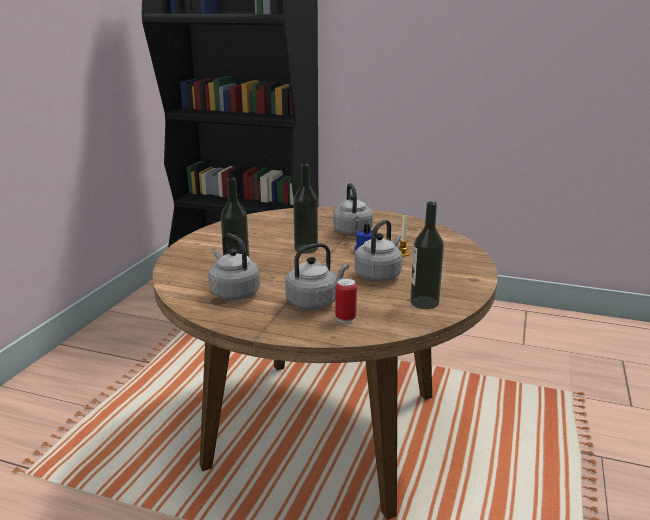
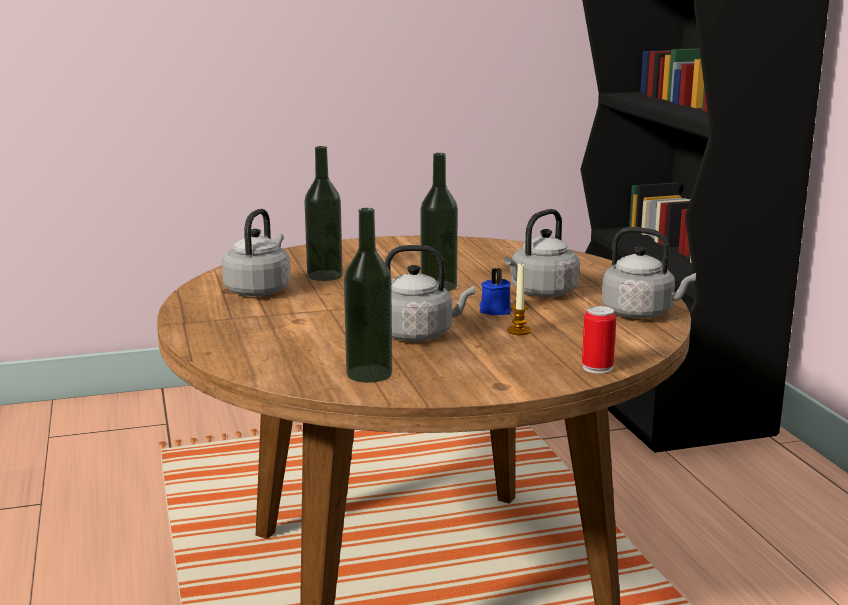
camera: 55 degrees right, 5 degrees down
(314, 302) = (286, 325): grey kettle -> grey kettle (641, 313)
(345, 318) = (263, 347): can -> can (597, 368)

